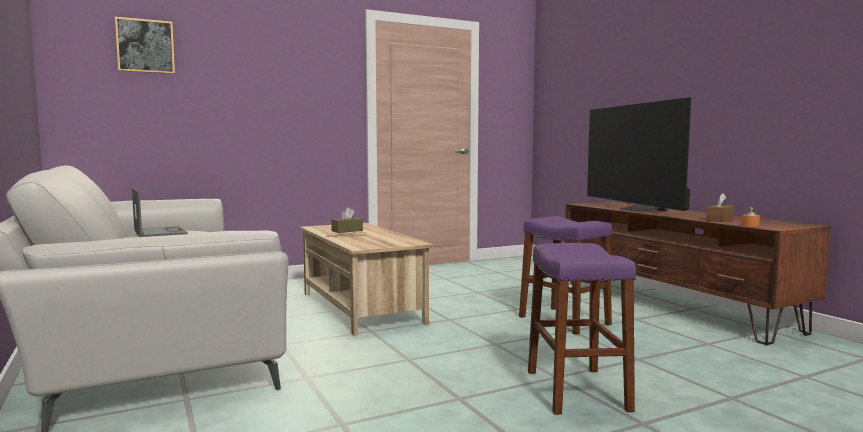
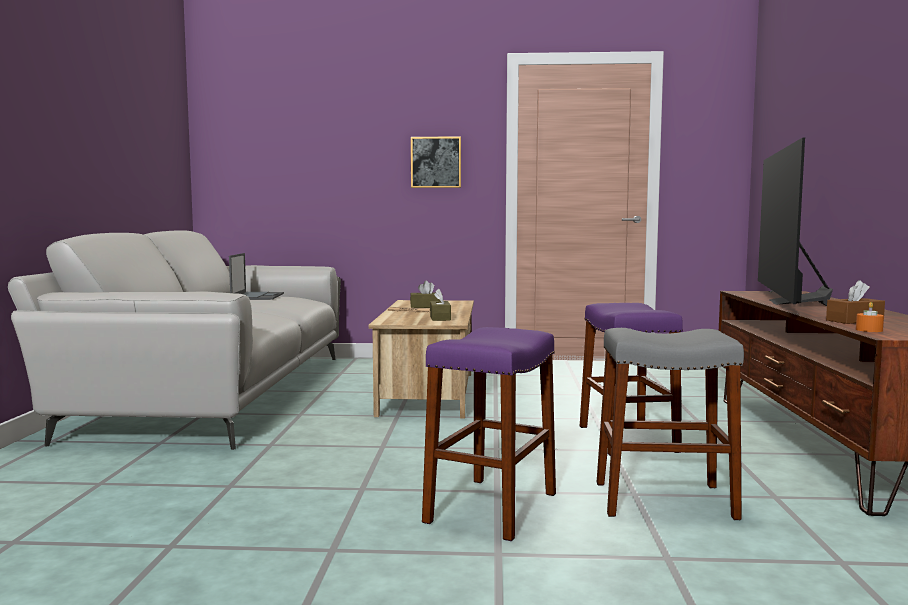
camera: 30 degrees right, 0 degrees up
(145, 46) = (277, 116): picture -> picture (436, 162)
(393, 240) = (440, 318): none -> brown tissue box
(661, 359) = (664, 500): none -> grey stool

